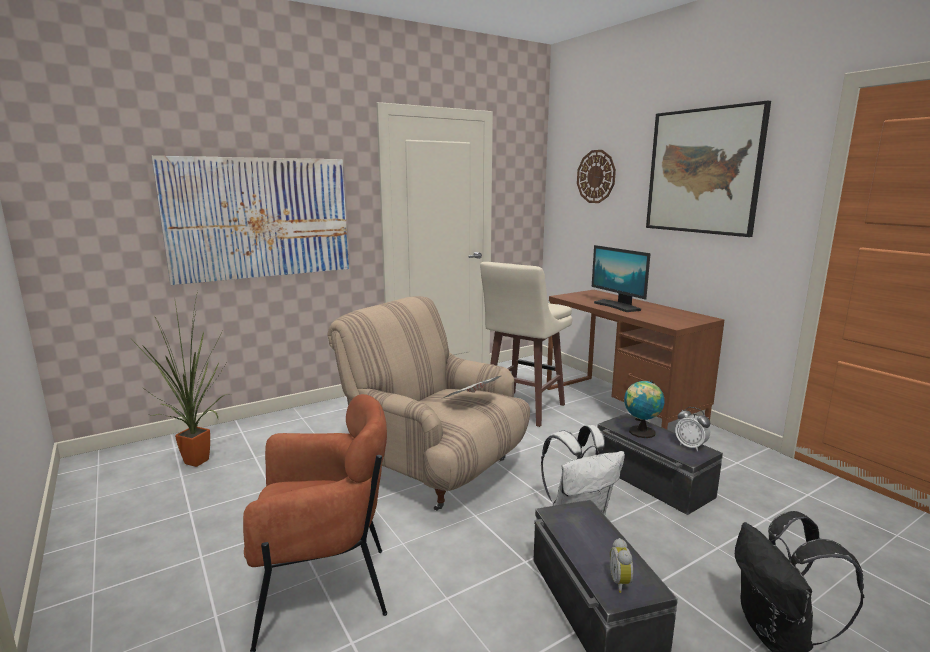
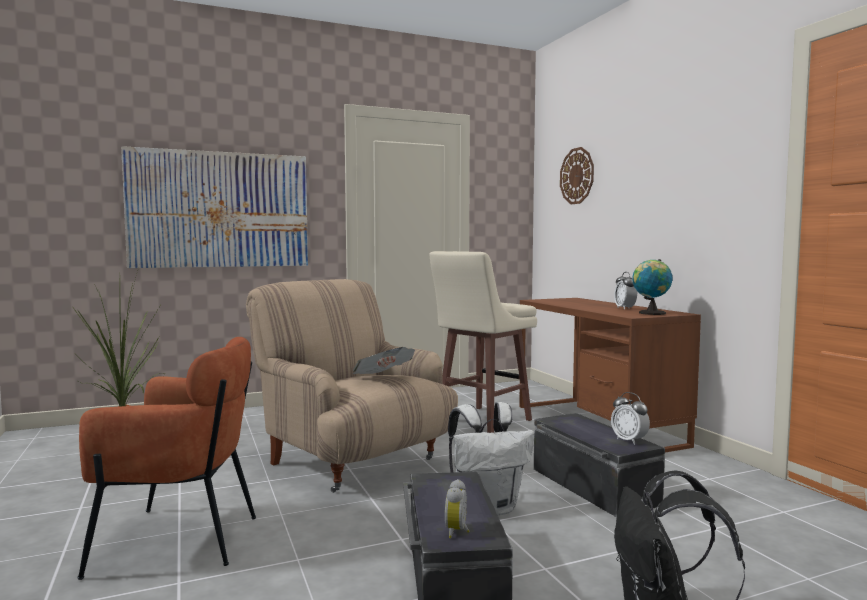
camera: 10 degrees right, 10 degrees down
(617, 306) = (586, 305): monitor -> none
(640, 432) = (578, 427): globe -> globe (650, 313)
(654, 310) = (625, 308): none -> alarm clock
(703, 171) = (672, 154): picture -> none

